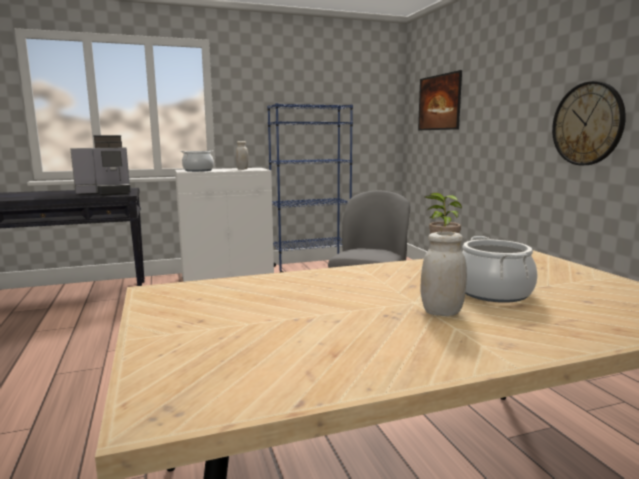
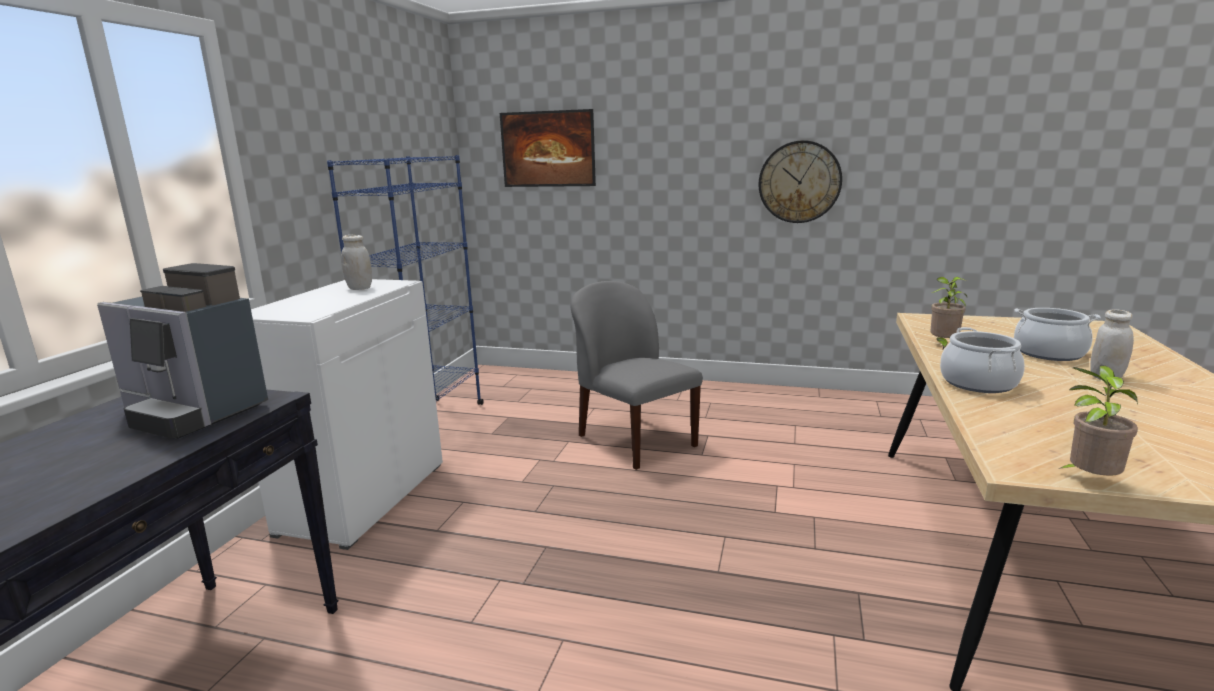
camera: 55 degrees left, 5 degrees up
(106, 193) = (193, 413): coffee machine -> coffee machine turned 105 degrees clockwise
(144, 307) = (1088, 480): none -> potted plant
(198, 170) = (310, 308): cooking pot -> cooking pot (978, 383)

